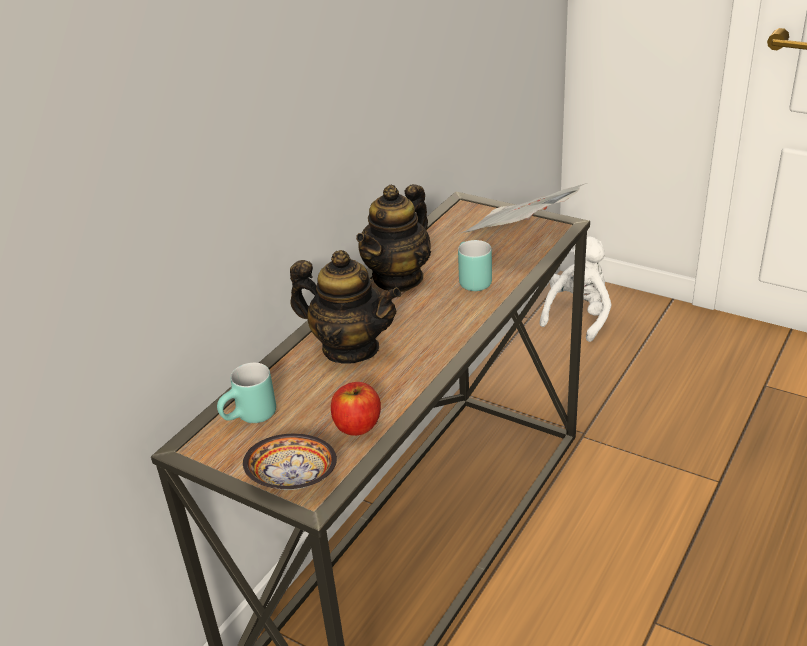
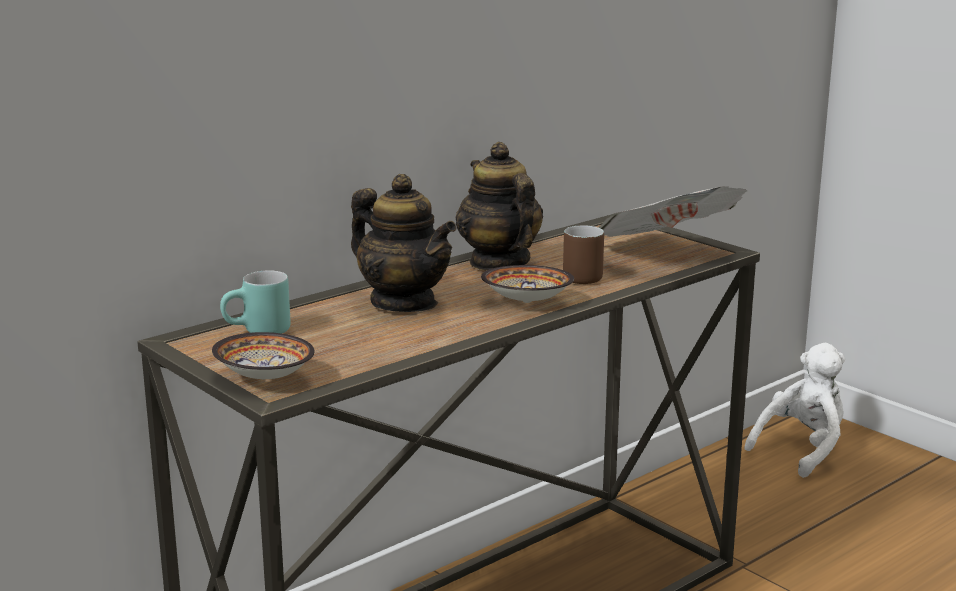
camera: 15 degrees right, 15 degrees down
(357, 425) = (363, 354): apple -> none
(398, 278) = (499, 262): teapot -> teapot turned 105 degrees clockwise
(451, 324) = (528, 302): none -> bowl
(470, 281) = (578, 276): turquoise mug -> brown mug

